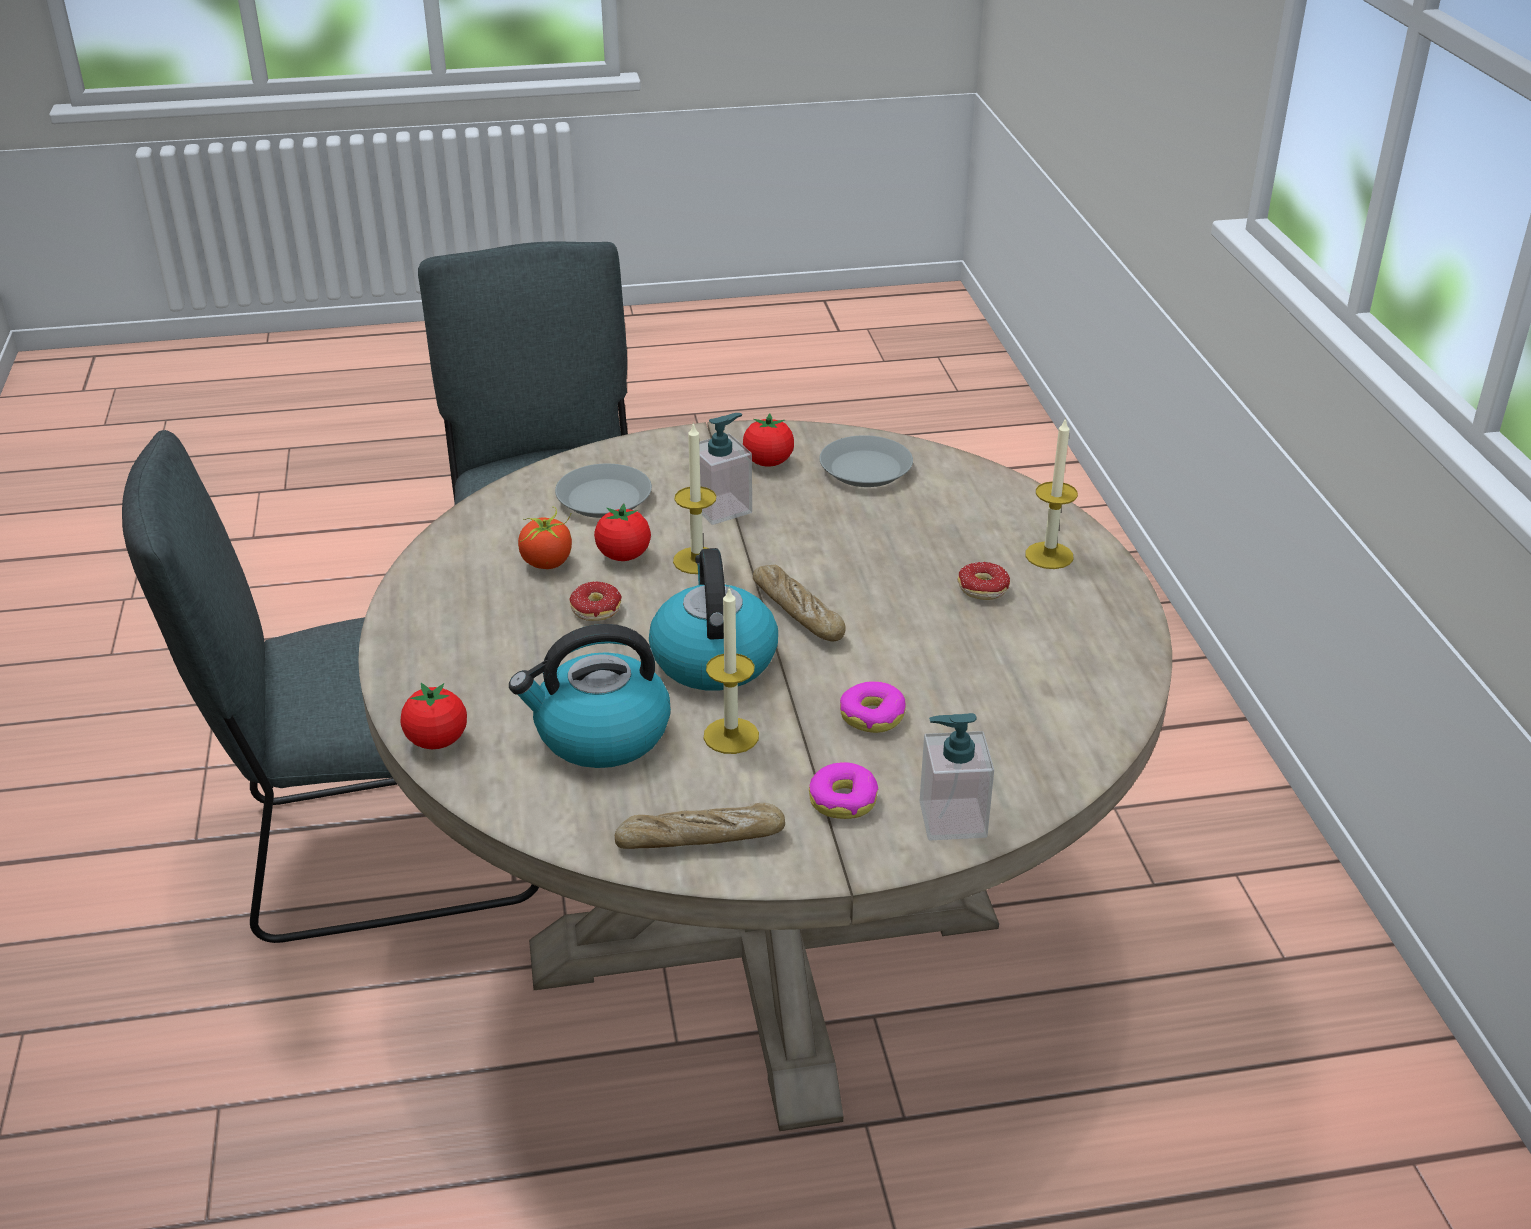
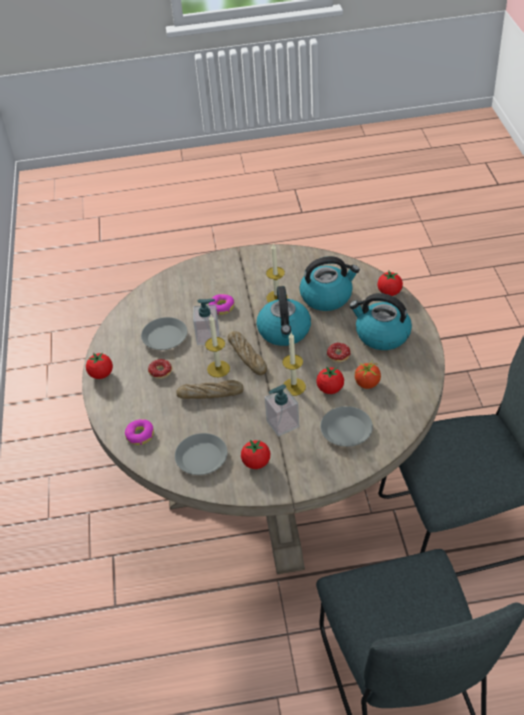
camera: 175 degrees left, 10 degrees up
(489, 647) = (381, 335): none -> kettle
(700, 839) = (287, 260): bread -> bread (210, 394)
(843, 800) = (237, 275): donut -> donut (140, 435)
(952, 819) = (200, 270): soap dispenser -> soap dispenser (208, 336)
(997, 653) = (164, 337): none -> grey plate
(1049, 555) = (123, 394): candle -> candle (218, 369)
(1112, 588) = (101, 374): none -> tomato

